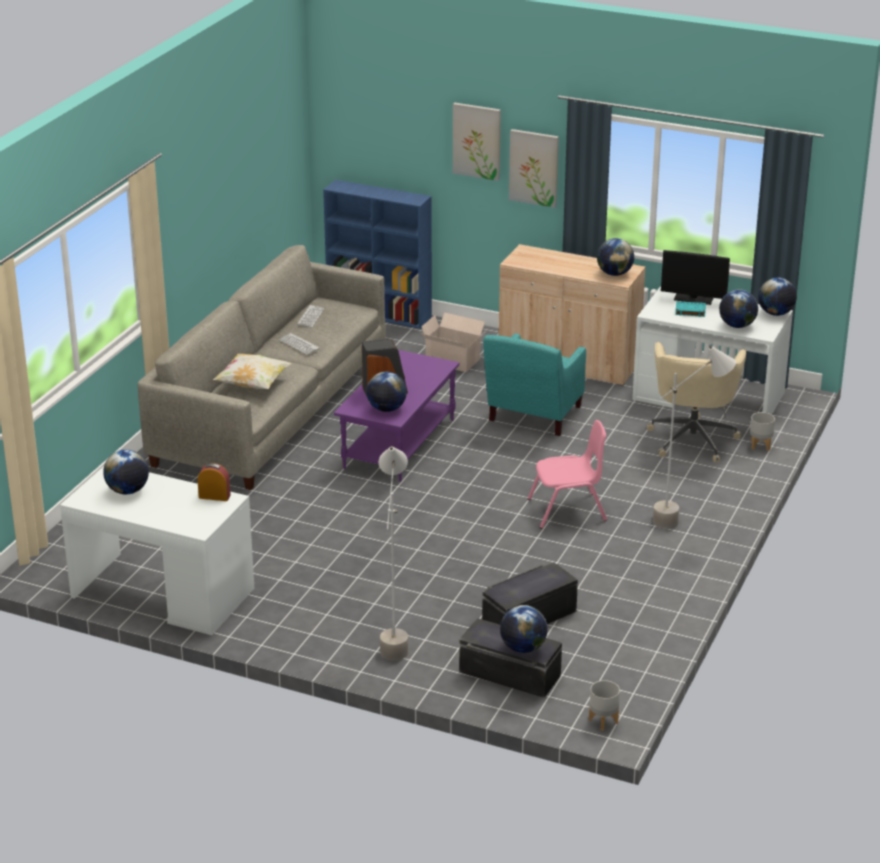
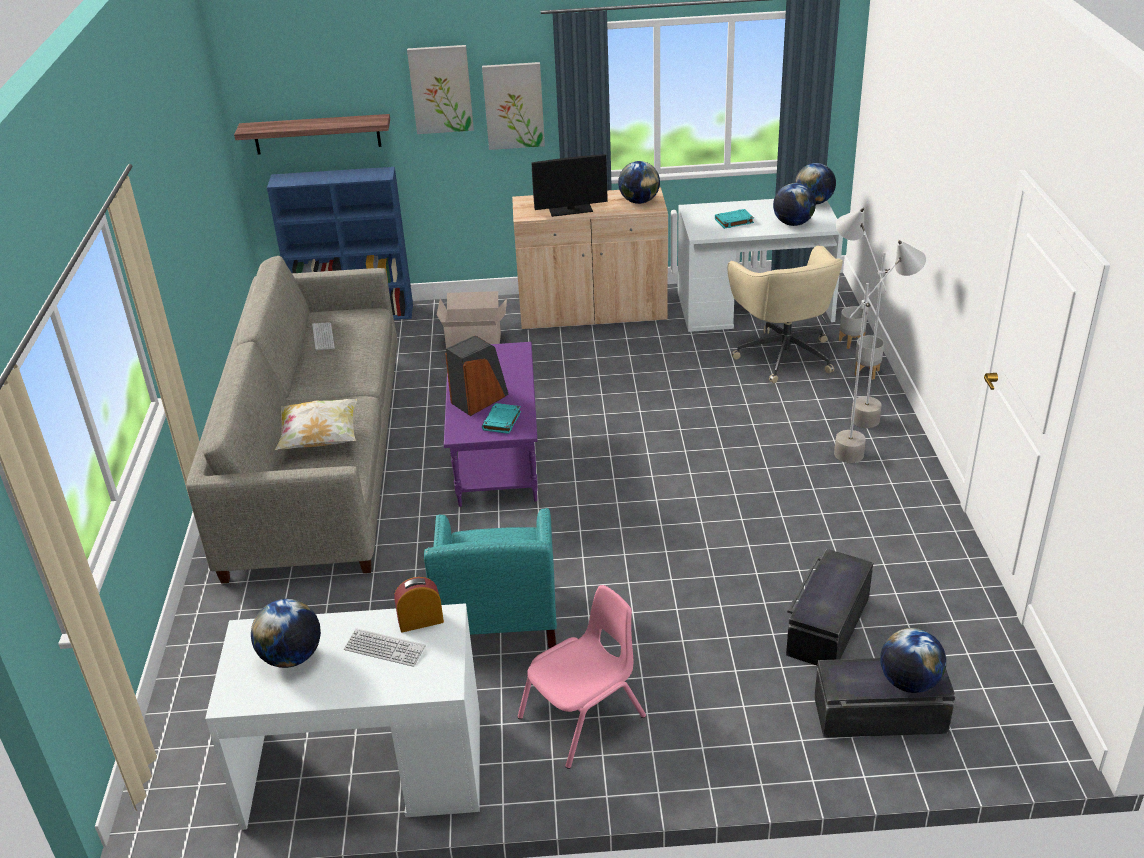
camera: 25 degrees left, 5 degrees up
(299, 345) = (335, 374): keyboard -> keyboard (384, 648)
(376, 155) = (317, 134): none -> shelf
(386, 409) = (502, 421): globe -> turquoise book
(394, 638) = (707, 718): grey floor lamp -> grey floor lamp (850, 408)
(532, 416) = (608, 379): turquoise armchair -> turquoise armchair (498, 625)
(567, 510) = (742, 475): pink chair -> pink chair (583, 718)
(603, 721) = (1041, 739): grey planter -> grey planter (867, 372)
(693, 299) = (723, 208): monitor -> monitor (570, 210)

